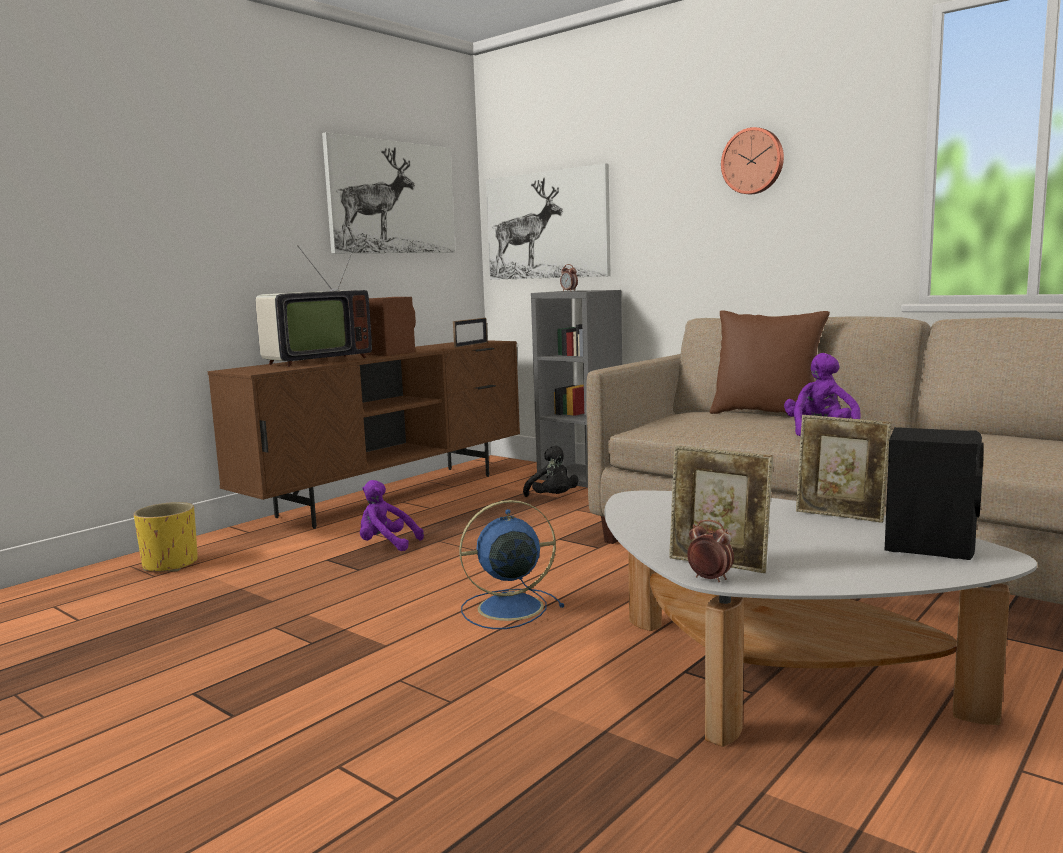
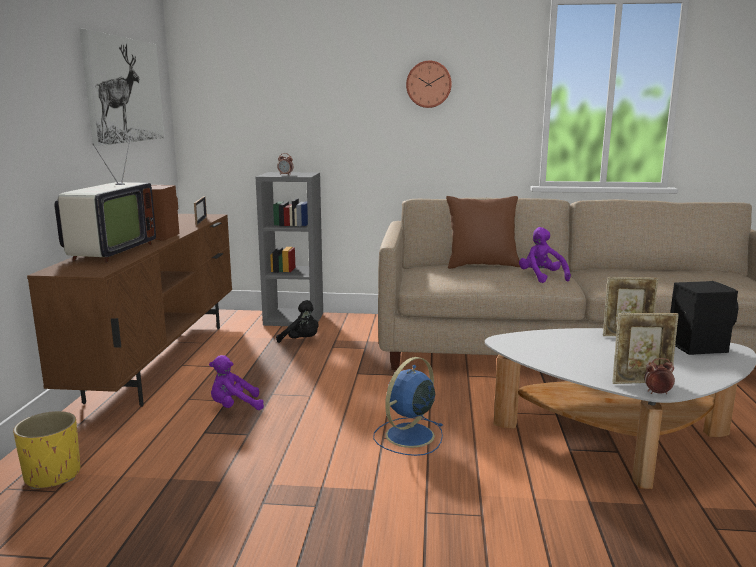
camera: 35 degrees left, 5 degrees up
(547, 225) = (246, 117): picture -> none

